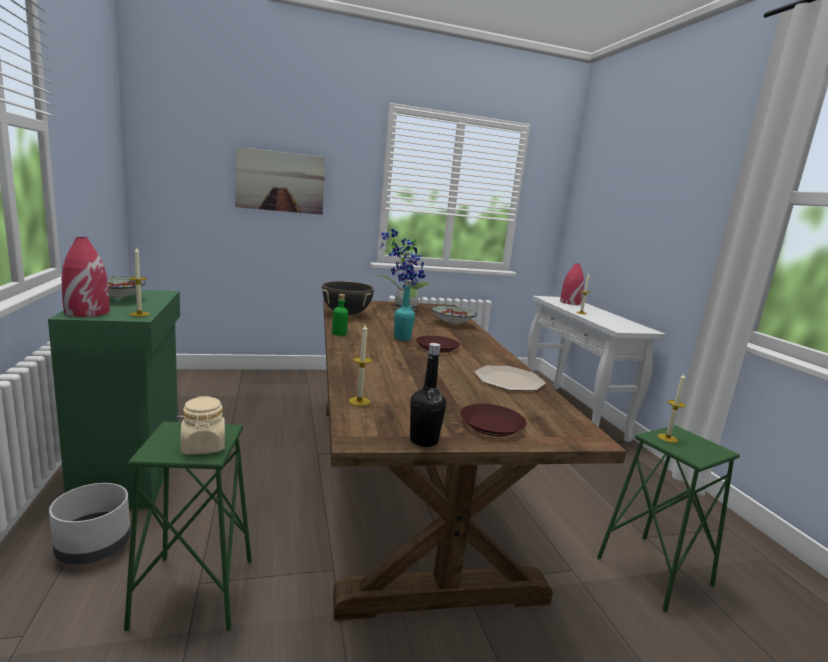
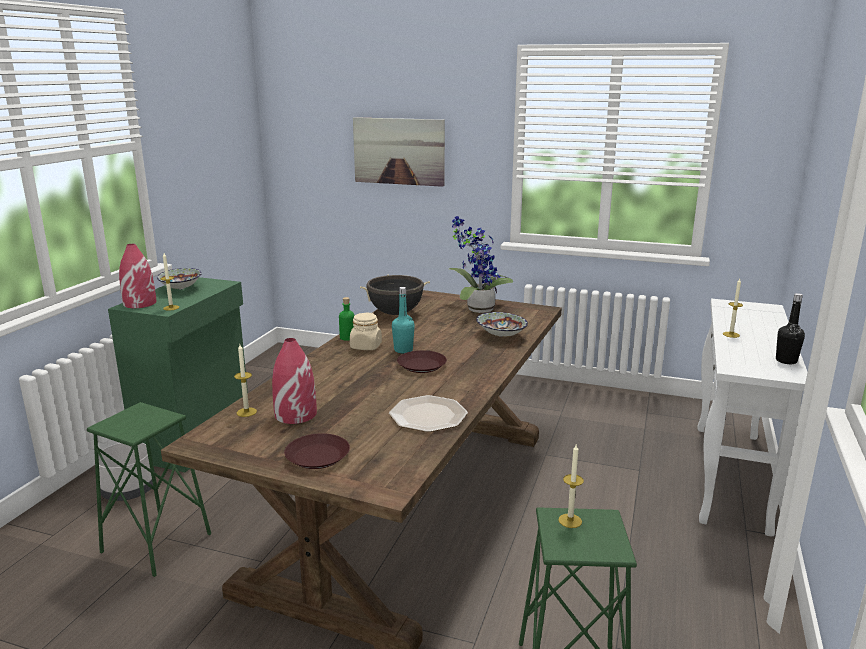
camera: 35 degrees right, 5 degrees up
(203, 446) = (138, 427): beige jar -> beige jar (366, 346)
(424, 440) = (237, 456): black bottle -> black bottle (786, 361)
(570, 302) = (752, 315): red vase -> red vase (295, 414)

